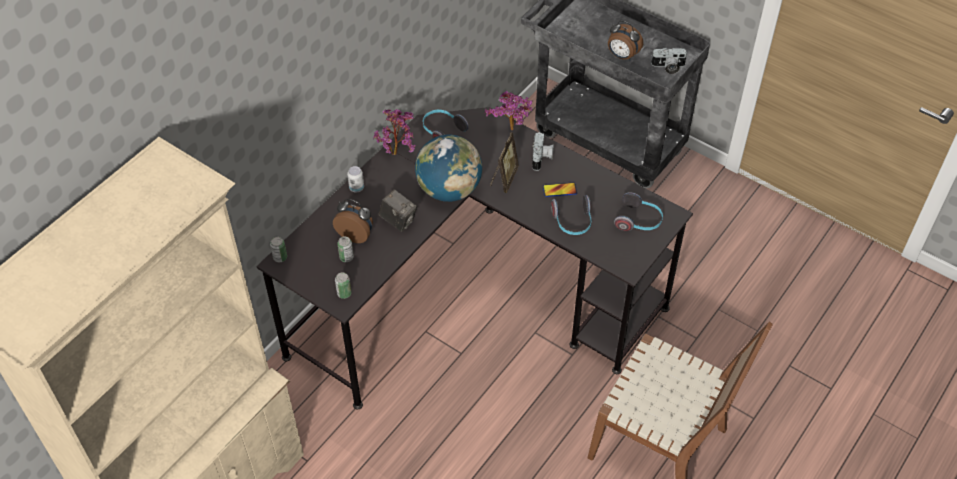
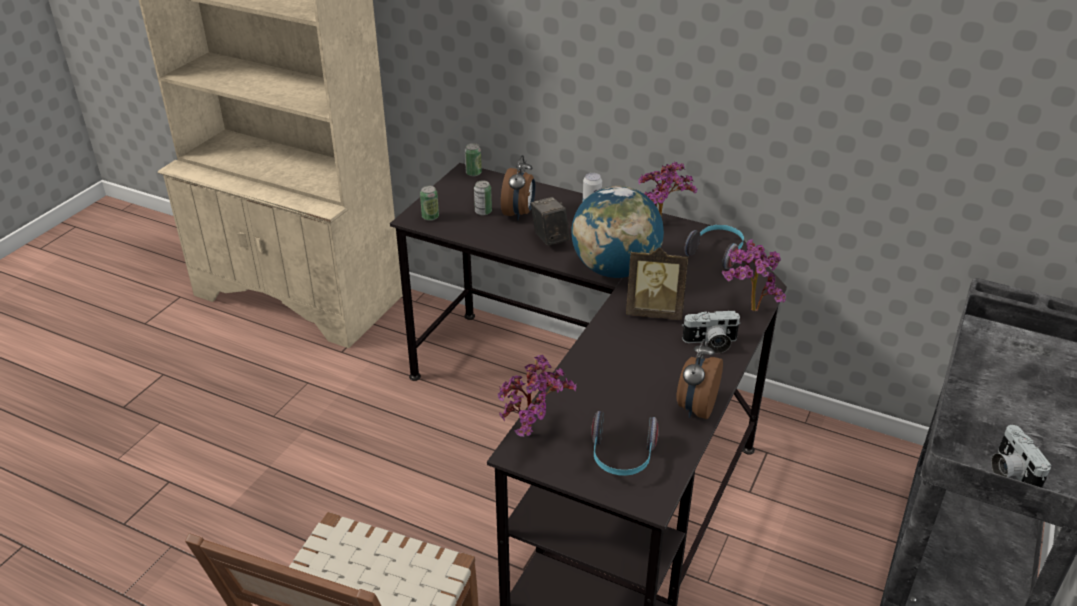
camera: 80 degrees right, 15 degrees down
(398, 220) = (549, 239): camera -> camera turned 135 degrees clockwise
(559, 190) = (654, 366): phone -> none
(572, 222) = (594, 384): headphones -> none
(615, 259) = (533, 435): none -> potted plant
(622, 56) = (993, 410): alarm clock -> alarm clock (695, 408)

